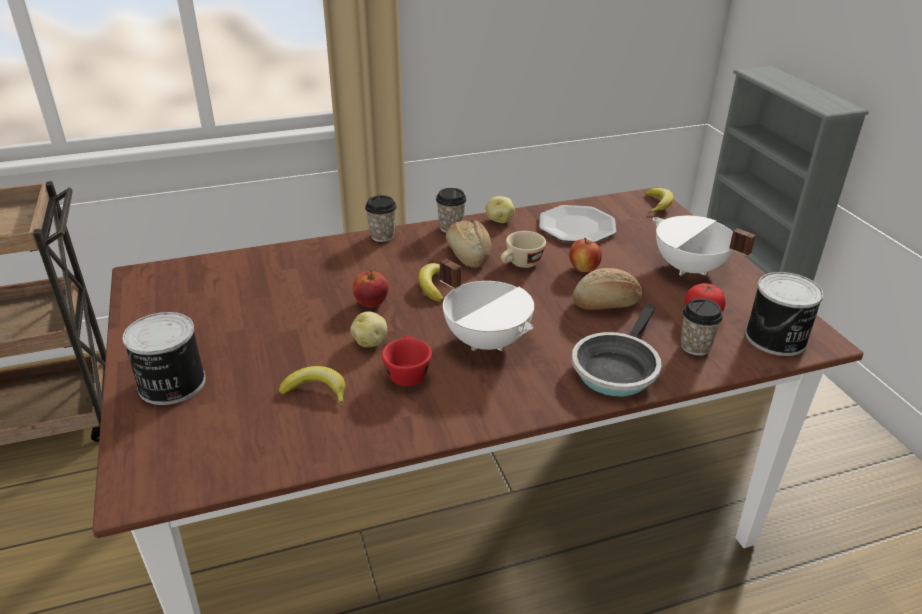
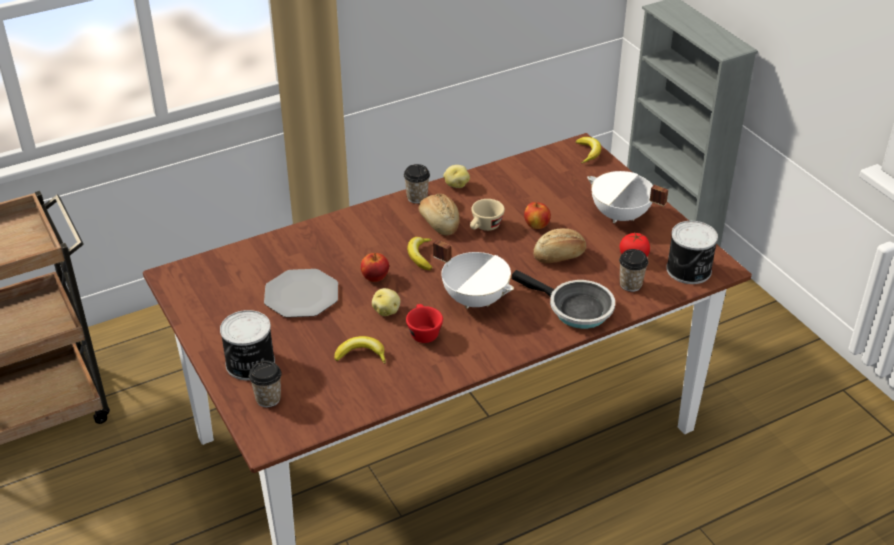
camera: 10 degrees left, 5 degrees up
(382, 236) = (361, 213): cup -> cup (268, 398)
(577, 226) = (523, 184): plate -> plate (301, 295)
(616, 368) = (575, 309): frying pan -> frying pan turned 75 degrees counterclockwise

